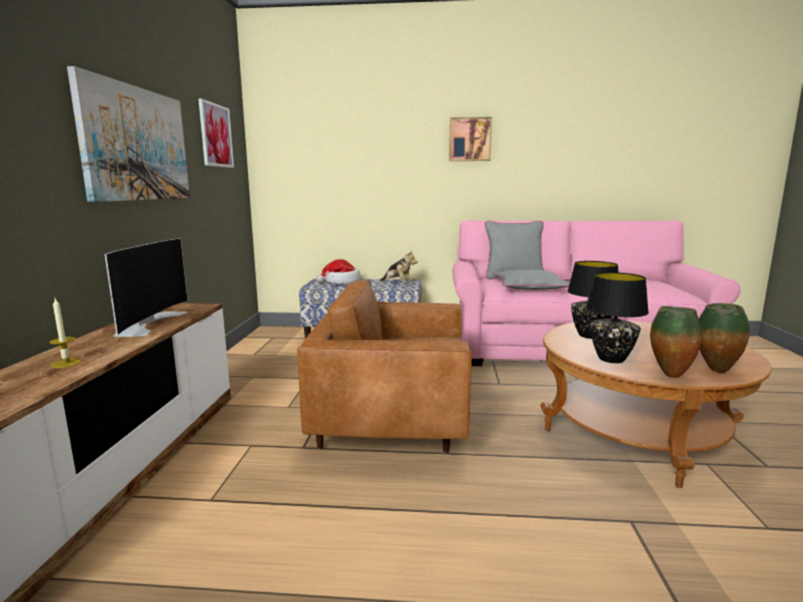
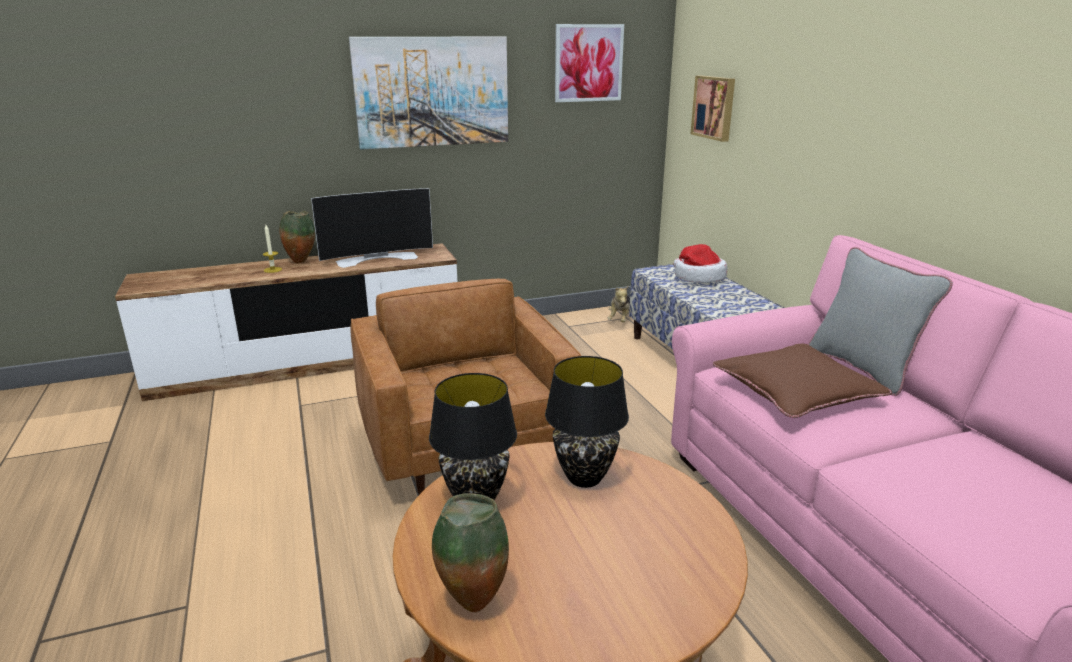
camera: 65 degrees right, 10 degrees up
(398, 283) = (743, 306): plush toy -> plush toy (620, 319)
(470, 139) = (911, 78): picture -> picture (714, 107)
(529, 287) = (796, 391): grey pillow -> brown pillow
(669, 375) = (430, 552): vase -> vase (301, 262)

